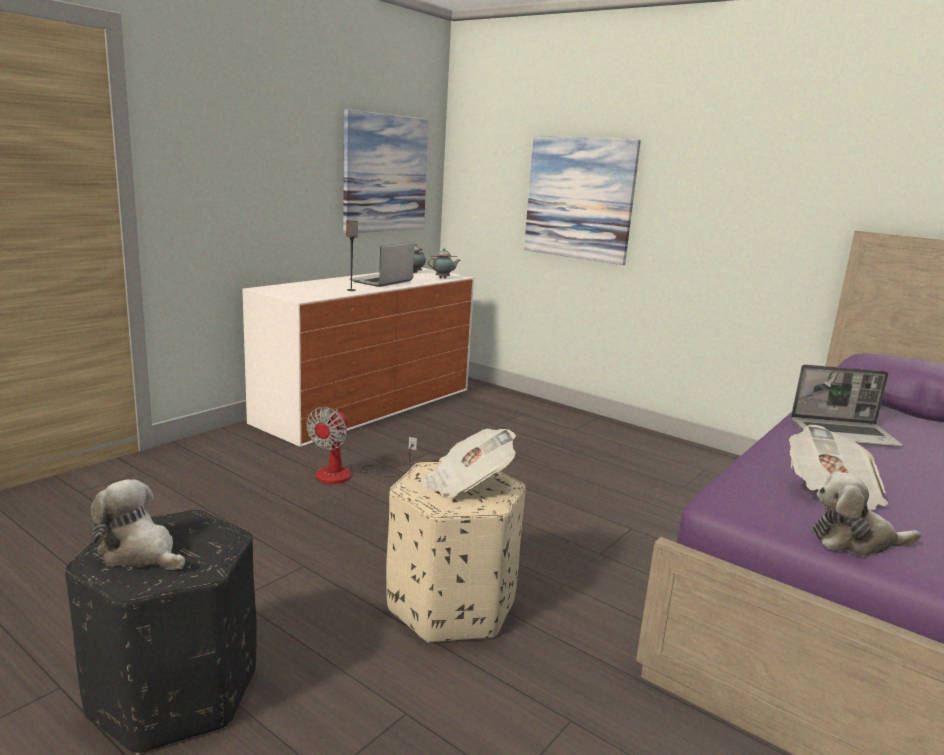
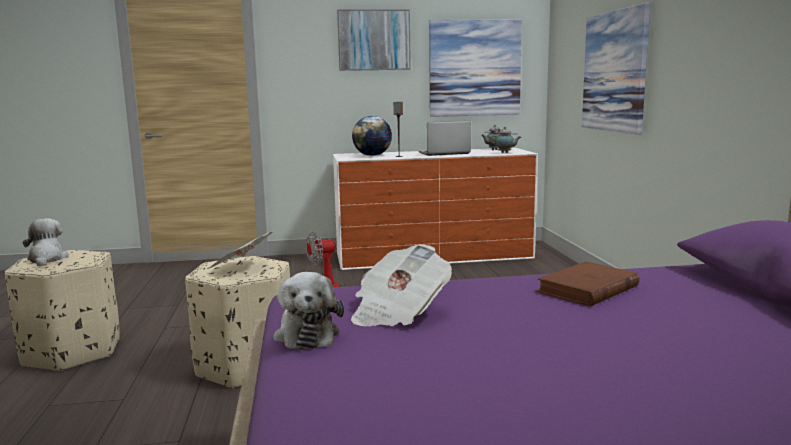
camera: 45 degrees right, 5 degrees down
(173, 693) = (71, 352): black ottoman -> beige ottoman
(286, 130) = (374, 40): none -> picture
(312, 290) = (372, 155): none -> globe
(844, 434) = (587, 289): laptop -> brown book
(855, 541) = (307, 334): plush toy -> plush toy turned 150 degrees counterclockwise

